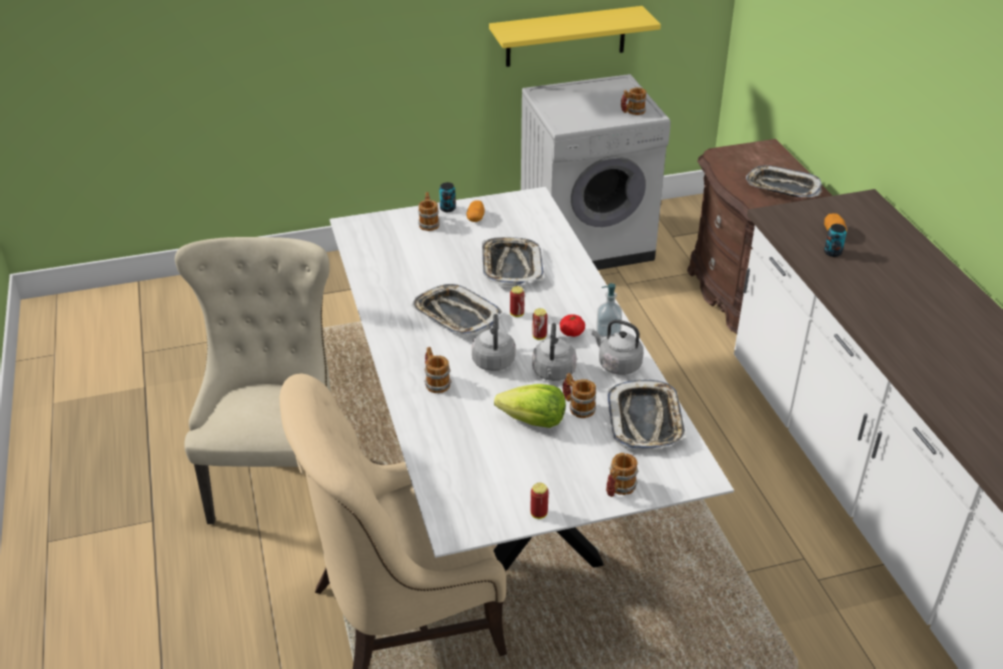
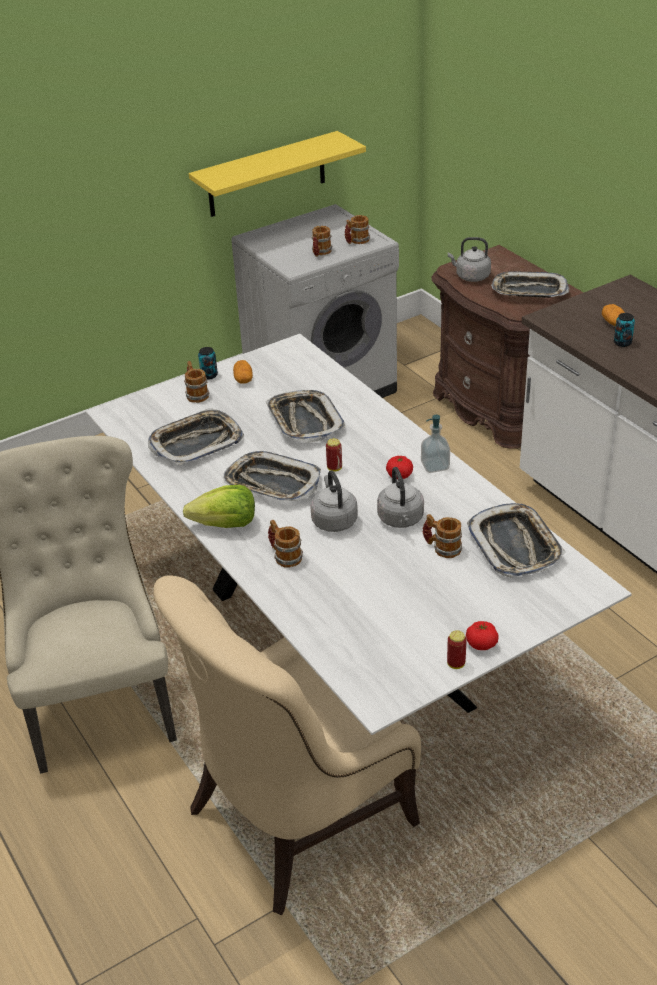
camera: 15 degrees left, 0 degrees up
(408, 266) = (196, 442): none -> tray
(533, 421) = (404, 572): lettuce -> lettuce (225, 524)
(539, 336) = (368, 486): can -> none
(570, 502) = (481, 644): none -> tomato
(617, 364) = (460, 497): grey kettle -> grey kettle (470, 277)
(618, 489) = (522, 619): mug -> mug (320, 253)

